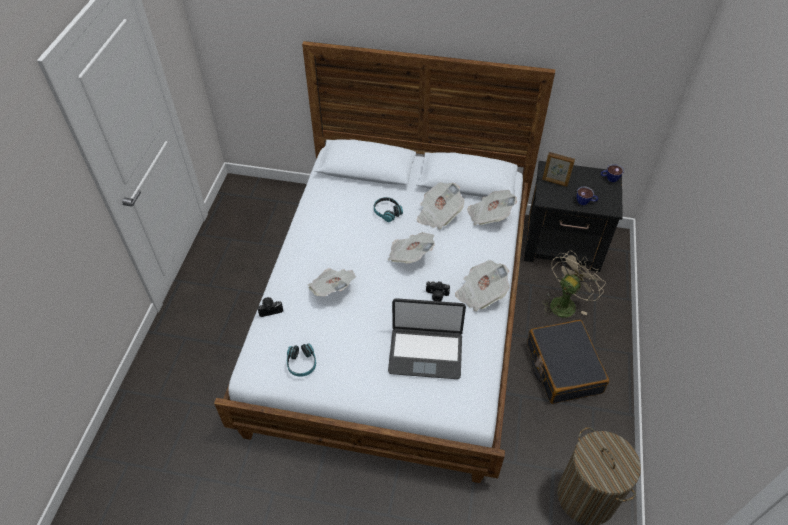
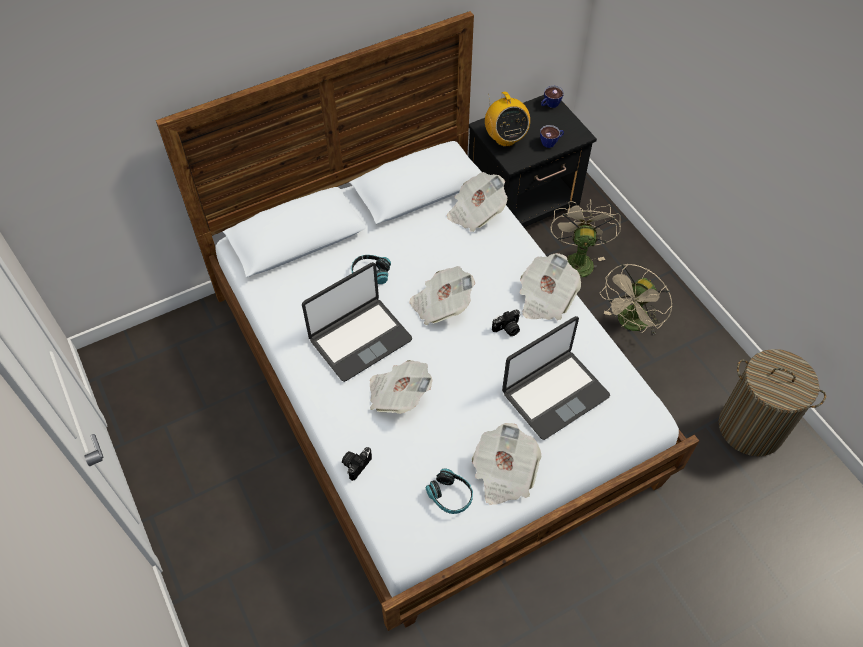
camera: 40 degrees left, 5 degrees up
(343, 244) = (359, 339): none -> laptop
(438, 214) = (425, 242): newspaper -> newspaper (503, 473)
(555, 182) = (505, 138): picture frame -> radio
(563, 367) = (630, 324): black suitcase -> beige fan

